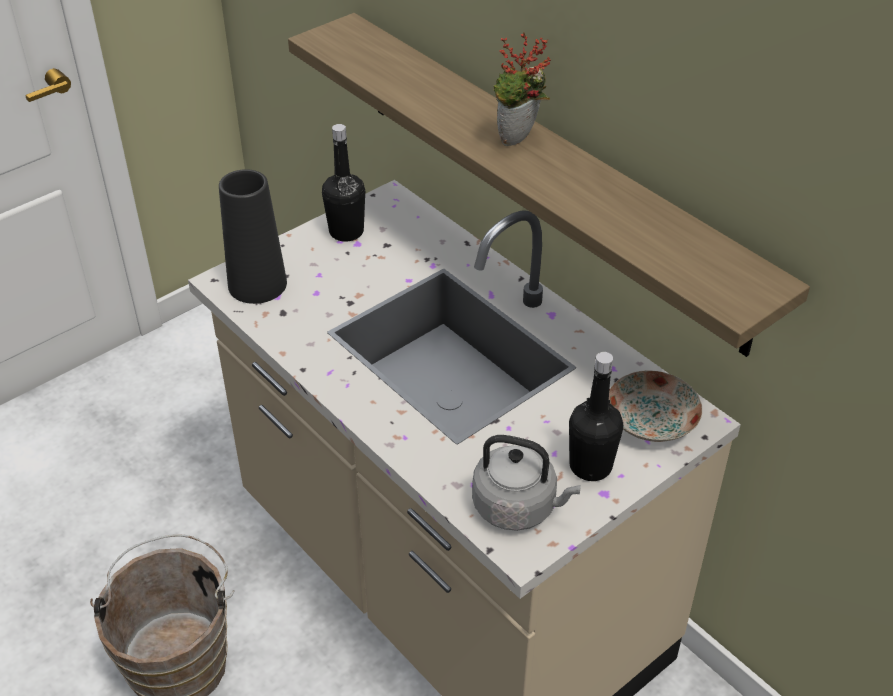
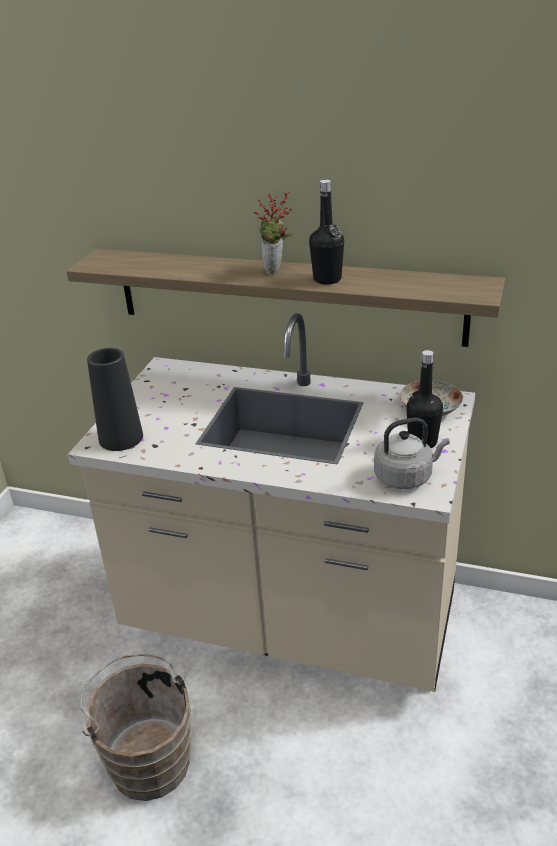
camera: 30 degrees left, 10 degrees down
(346, 232) = (152, 391): black bottle -> black bottle (327, 279)

